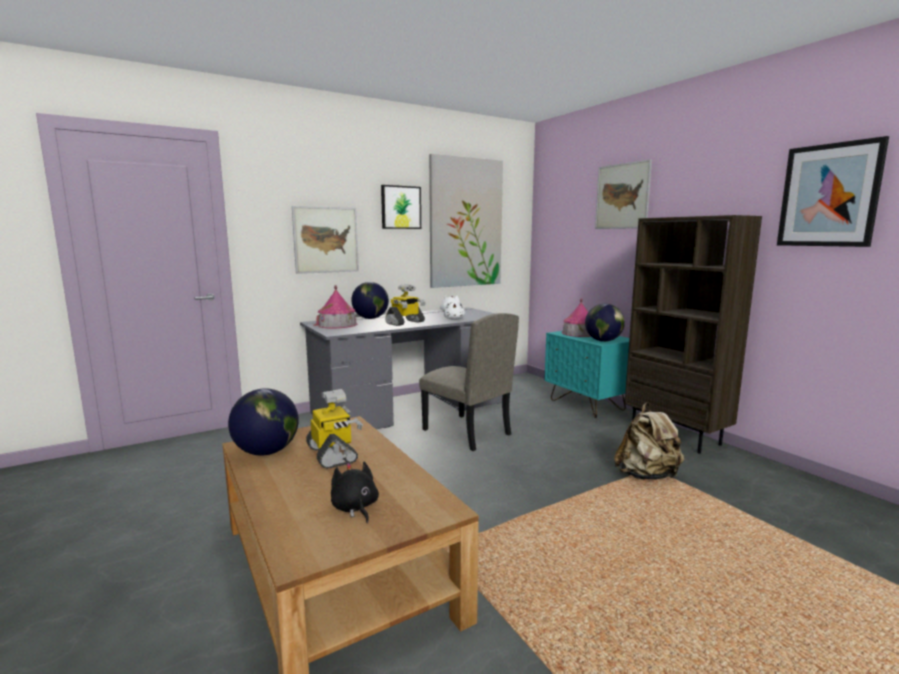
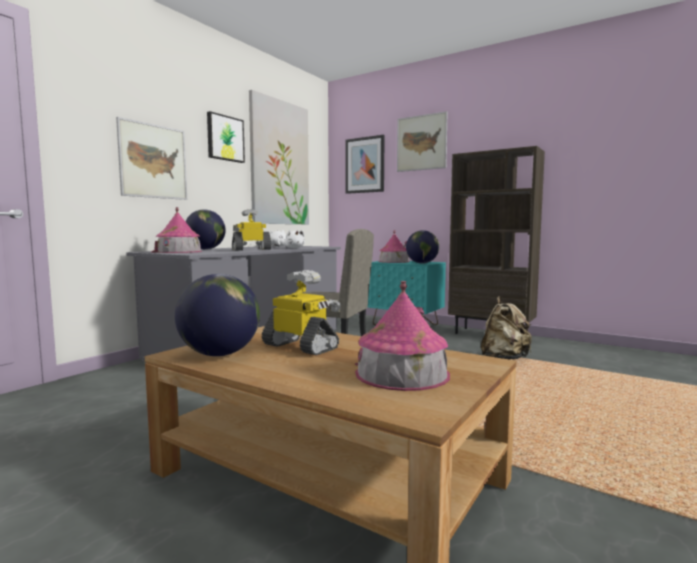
camera: 25 degrees left, 5 degrees down
(355, 508) = (402, 373): black plush toy -> toy house
(405, 323) = (251, 249): toy robot -> toy robot turned 135 degrees counterclockwise
(829, 195) = (592, 134): picture -> picture (365, 165)

